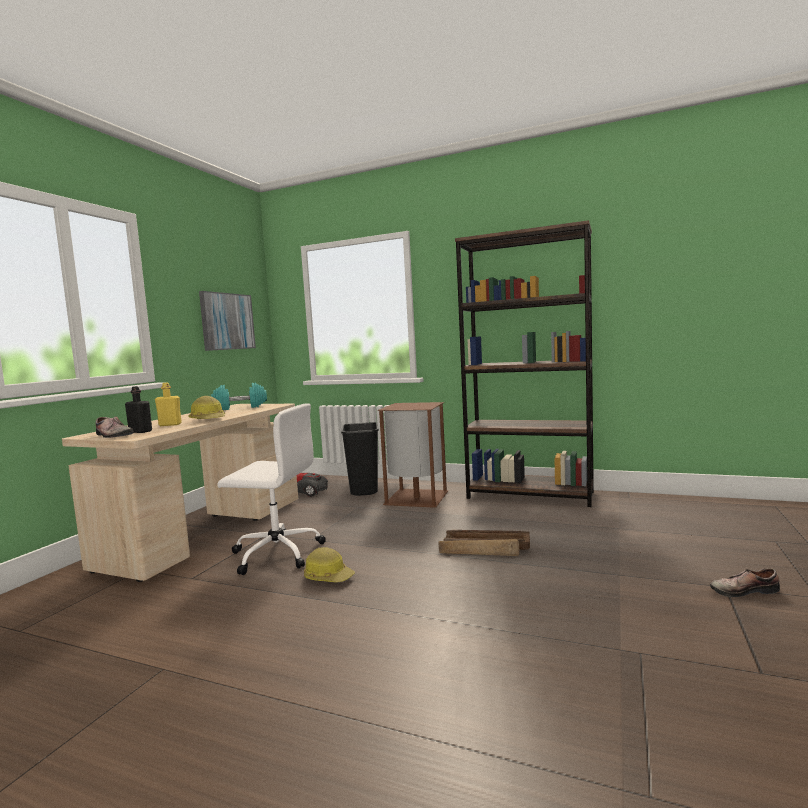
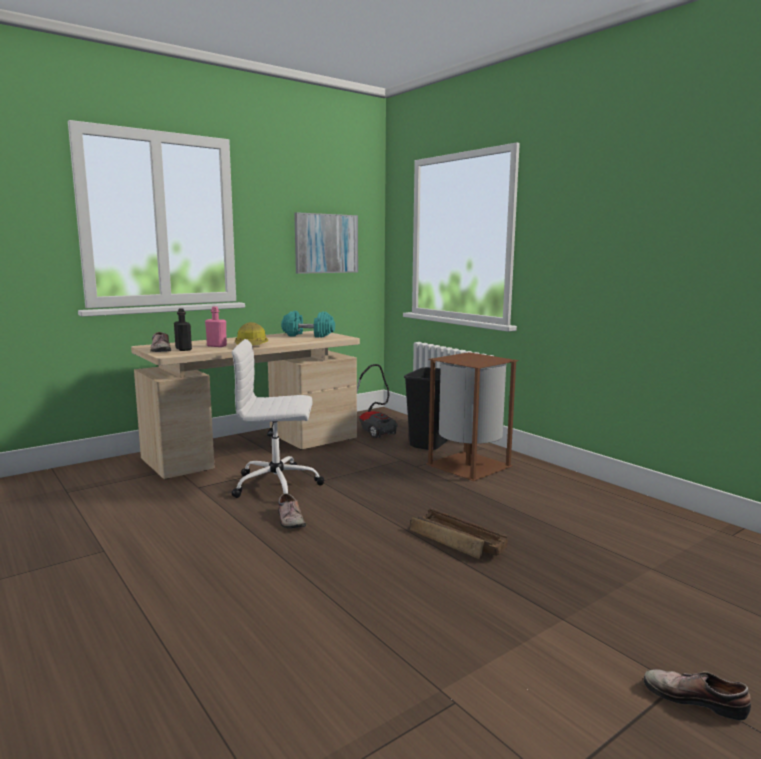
camera: 30 degrees right, 5 degrees up
(170, 425) = (216, 346): yellow bottle -> pink bottle
(276, 553) = (278, 485): white office chair -> white office chair turned 135 degrees clockwise
(328, 577) = (289, 520): hard hat -> shoe
(530, 495) = (601, 496): brown bookcase -> none

